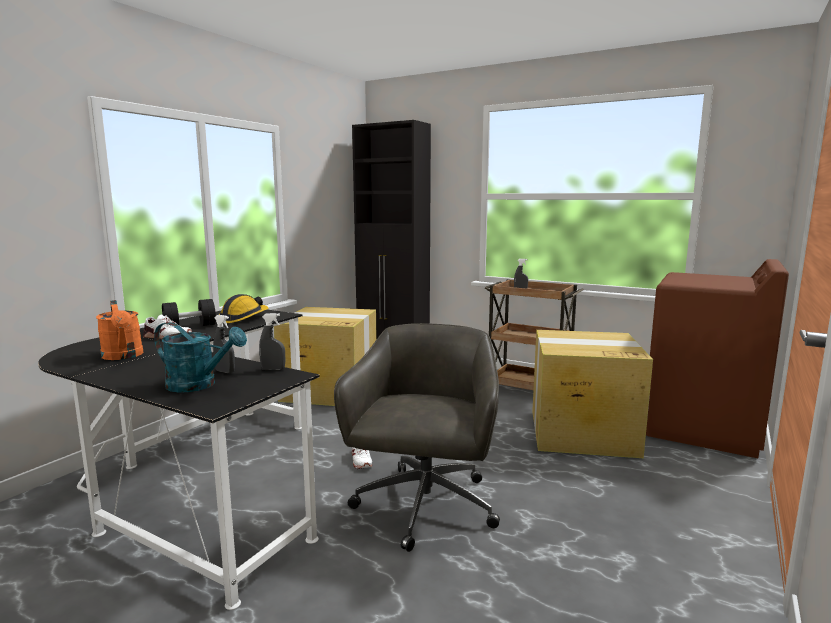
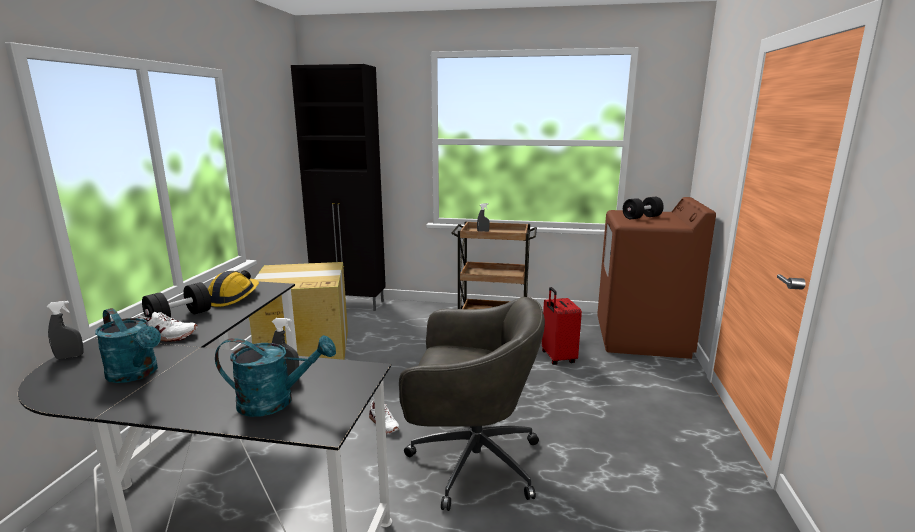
camera: 20 degrees left, 5 degrees up
(123, 356) = (136, 374): orange watering can -> turquoise watering can
(273, 369) = (337, 365): grey spray bottle -> grey spray bottle (70, 357)
(424, 507) = (470, 461): grey office chair -> grey office chair turned 105 degrees clockwise
(580, 432) = (557, 358): cardboard box -> red suitcase
(701, 279) = (641, 217): none -> black dumbbell

